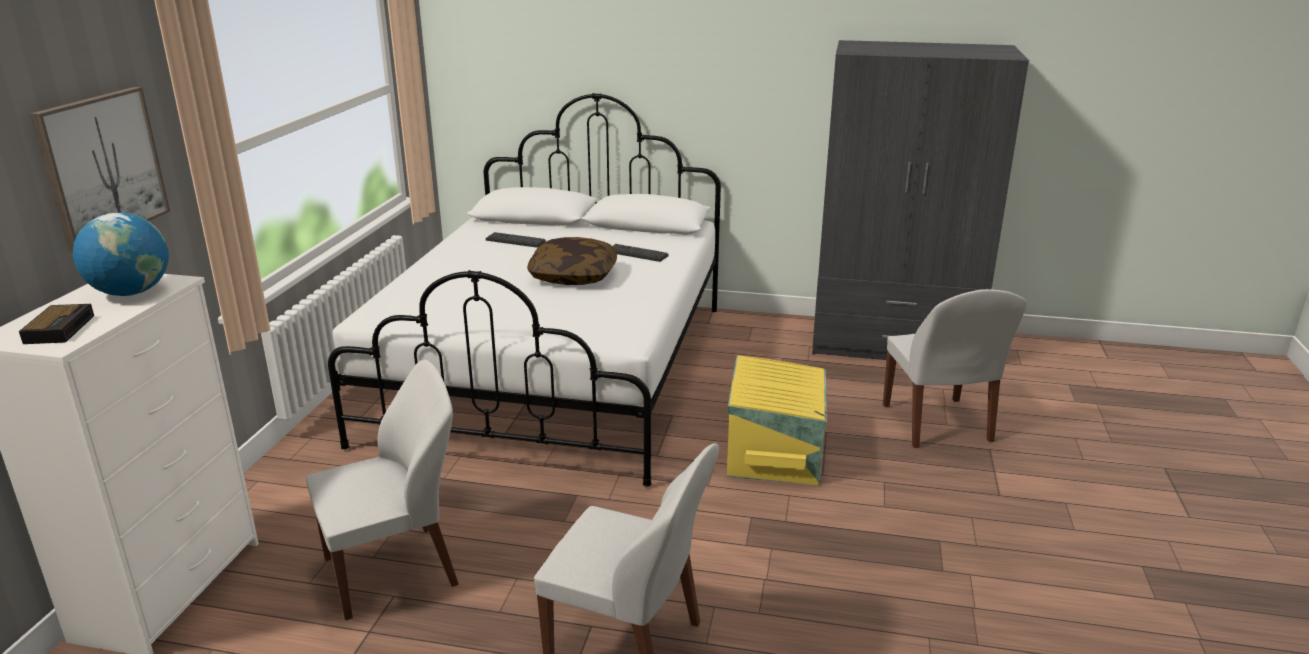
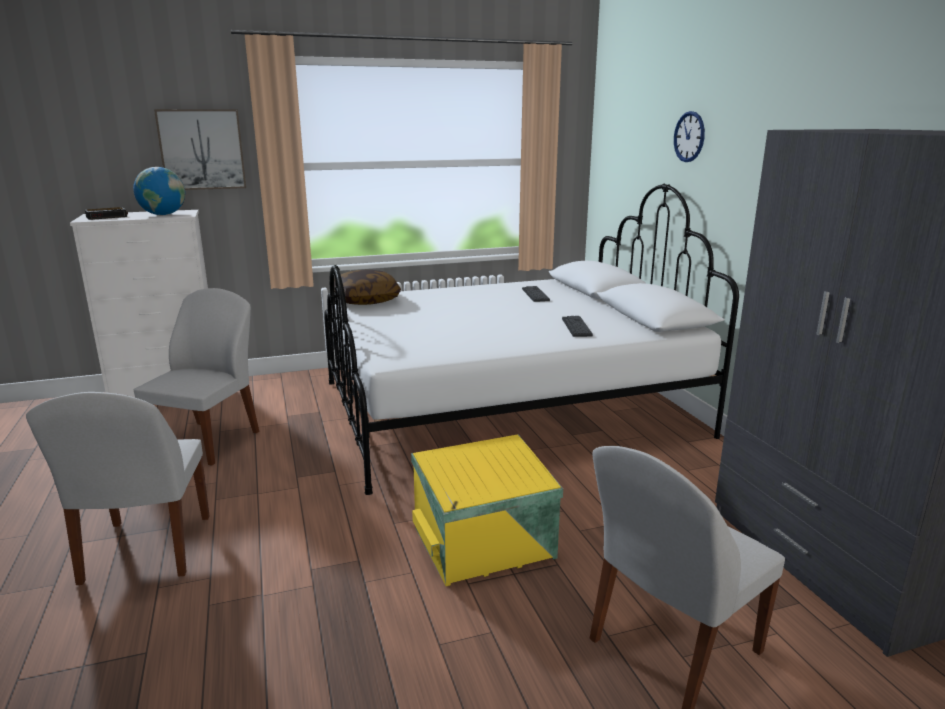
camera: 60 degrees right, 5 degrees down
(395, 570) = (208, 442): white chair -> white chair turned 105 degrees counterclockwise
(573, 276) = (495, 321): pillow -> pillow (366, 300)
(616, 45) = (689, 137): none -> wall clock

